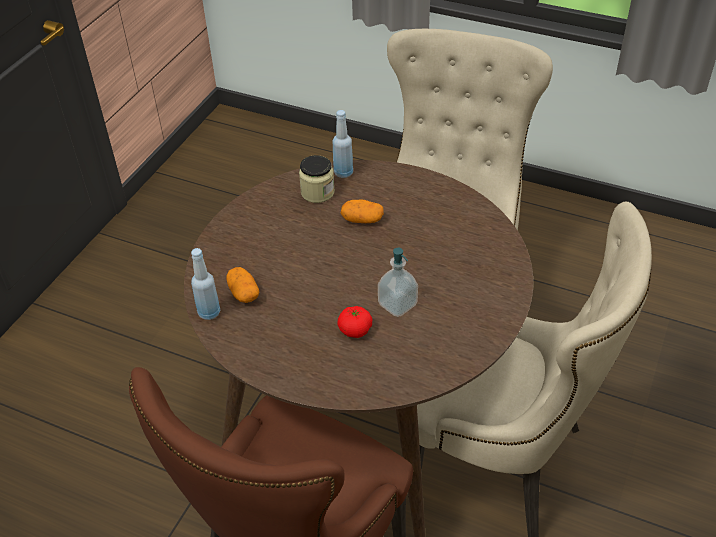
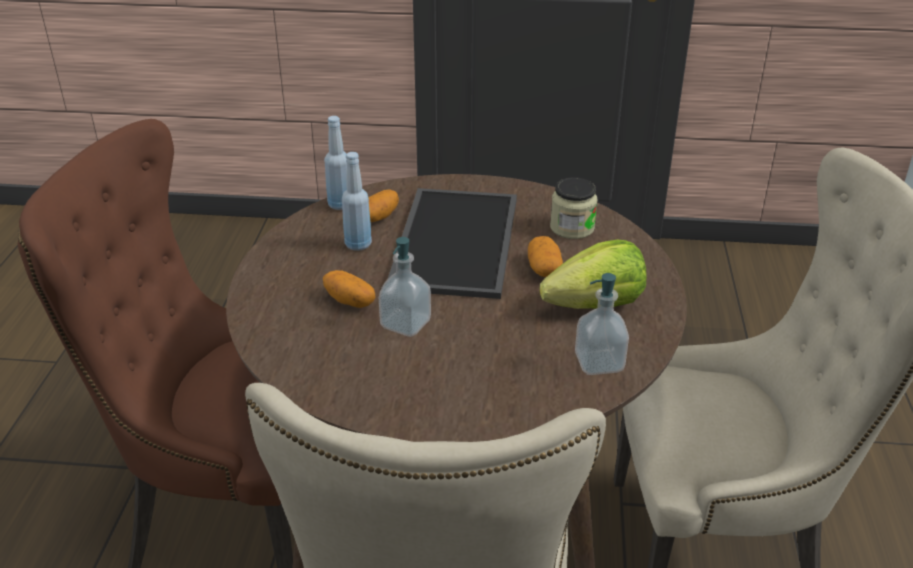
camera: 70 degrees right, 10 degrees down
(301, 257) = (453, 240): none -> tray
(343, 173) = (623, 238): blue bottle -> blue bottle (358, 245)
(355, 330) = (350, 301): tomato -> potato
(415, 207) = (596, 305): none -> lettuce
(474, 223) = (599, 363): none -> soap dispenser

